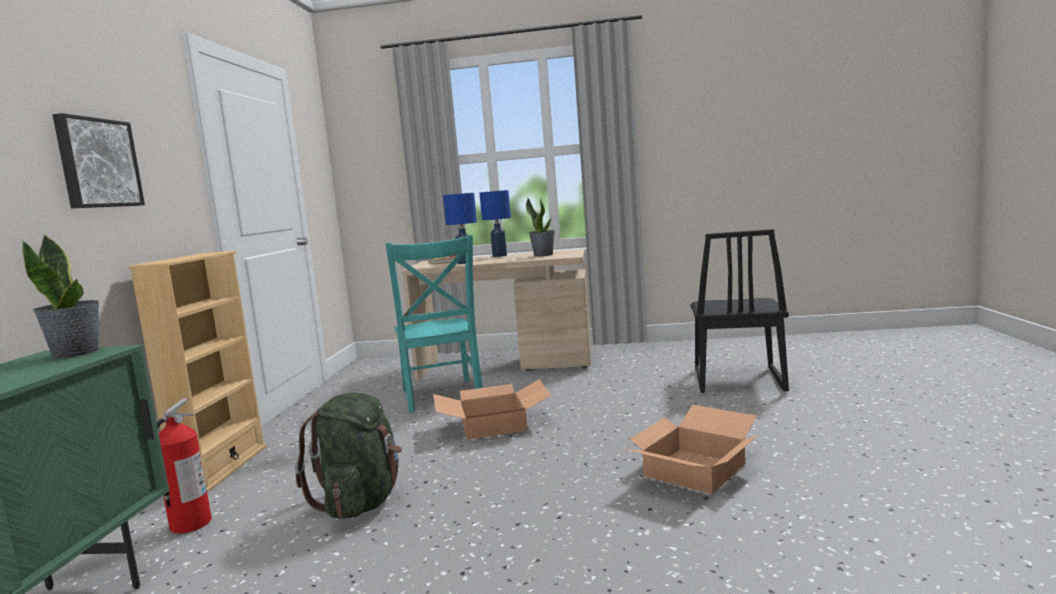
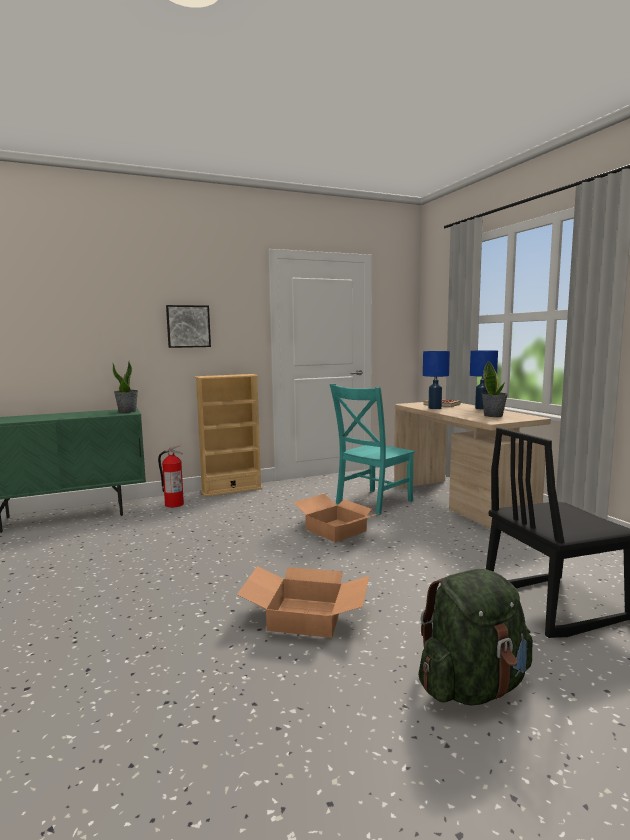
camera: 60 degrees right, 0 degrees up
(361, 502) = (208, 528): green backpack -> green backpack (473, 686)

